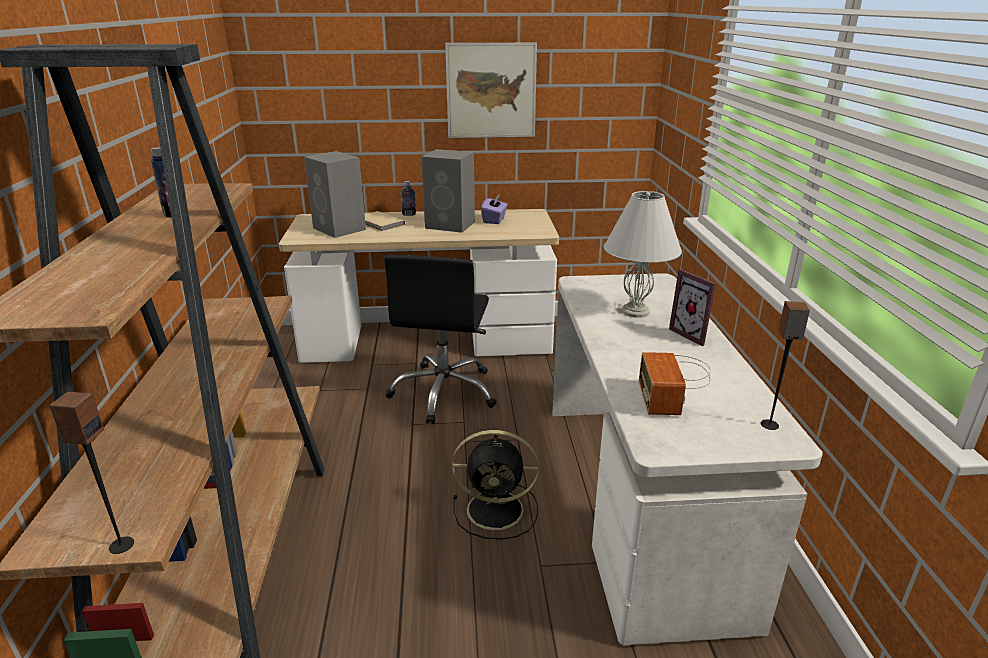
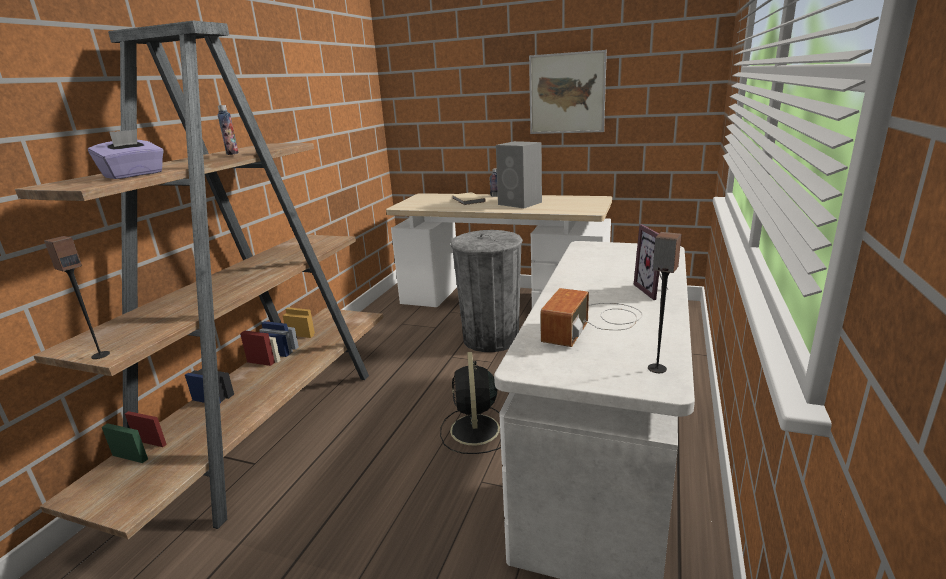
camera: 25 degrees right, 5 degrees down
(340, 229) = (436, 202): grey speaker -> none
(444, 392) = (490, 338): black office chair -> grey trash can
(494, 220) = (559, 201): purple tissue box -> purple tissue box (134, 175)
(498, 510) = (475, 431): black fan -> black fan turned 60 degrees clockwise
(635, 311) = (615, 269): white table lamp -> none

